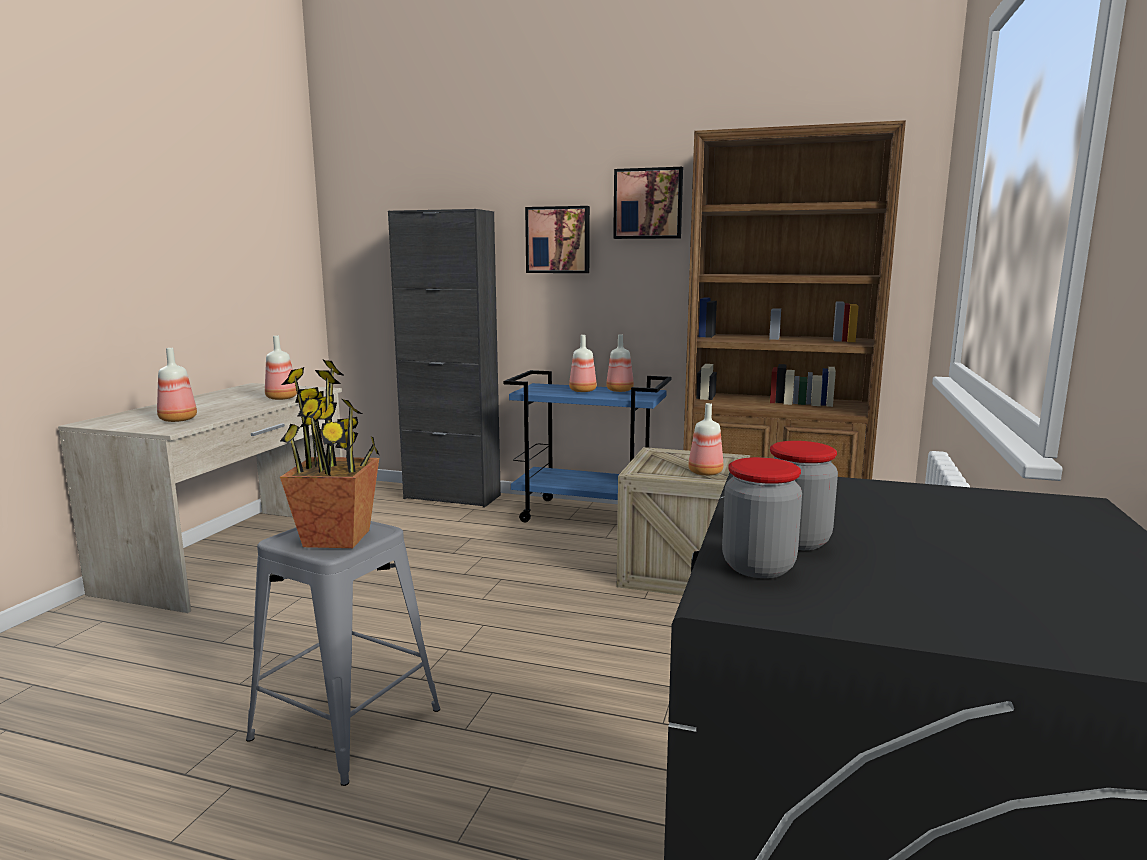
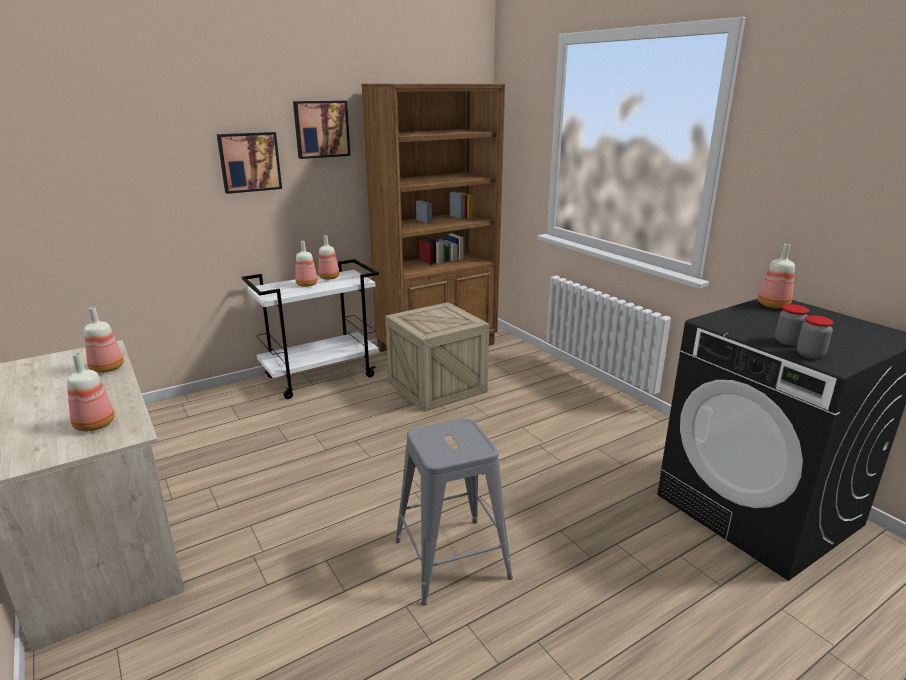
camera: 50 degrees left, 10 degrees up
(338, 538) = (461, 440): potted plant -> none
(452, 497) = (191, 404): black cabinet -> none
(589, 516) = (321, 376): blue cart -> white cart
(704, 473) = (456, 321): bottle -> bottle (772, 305)

